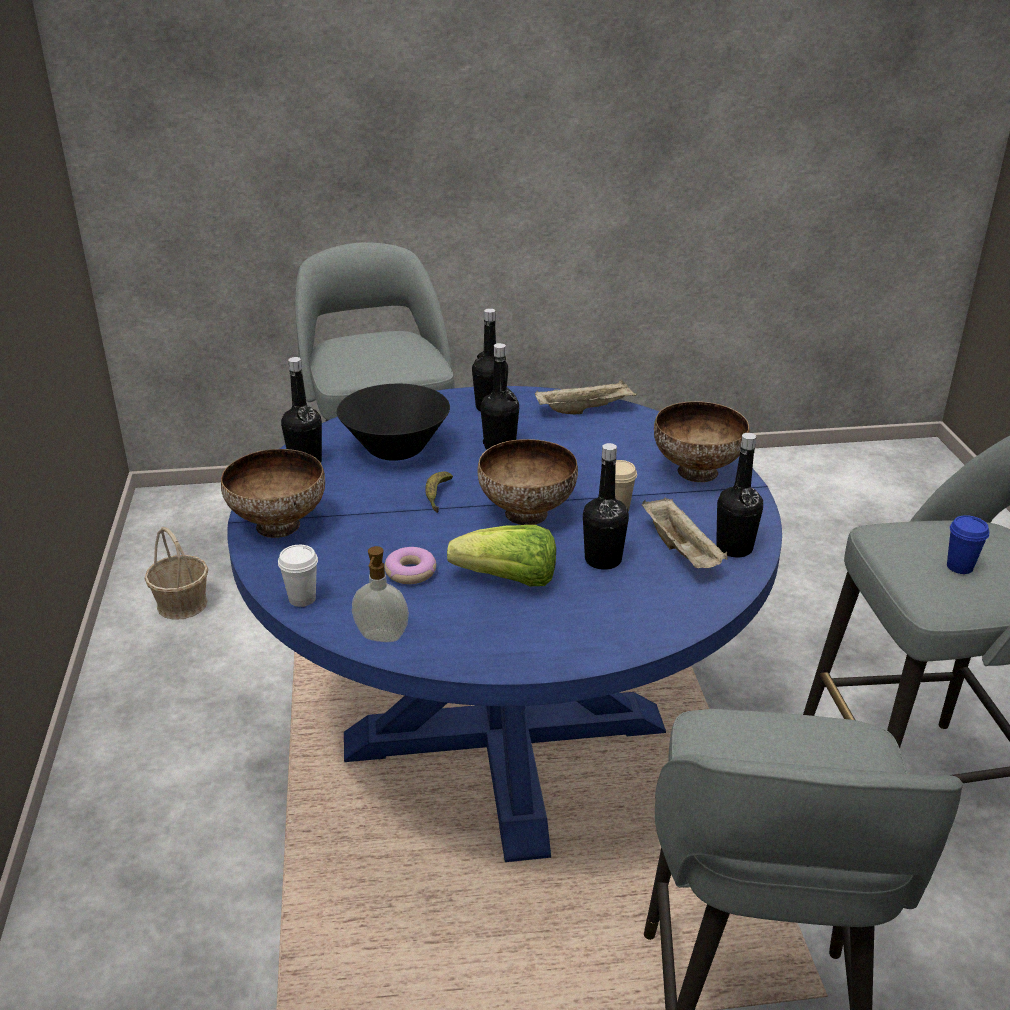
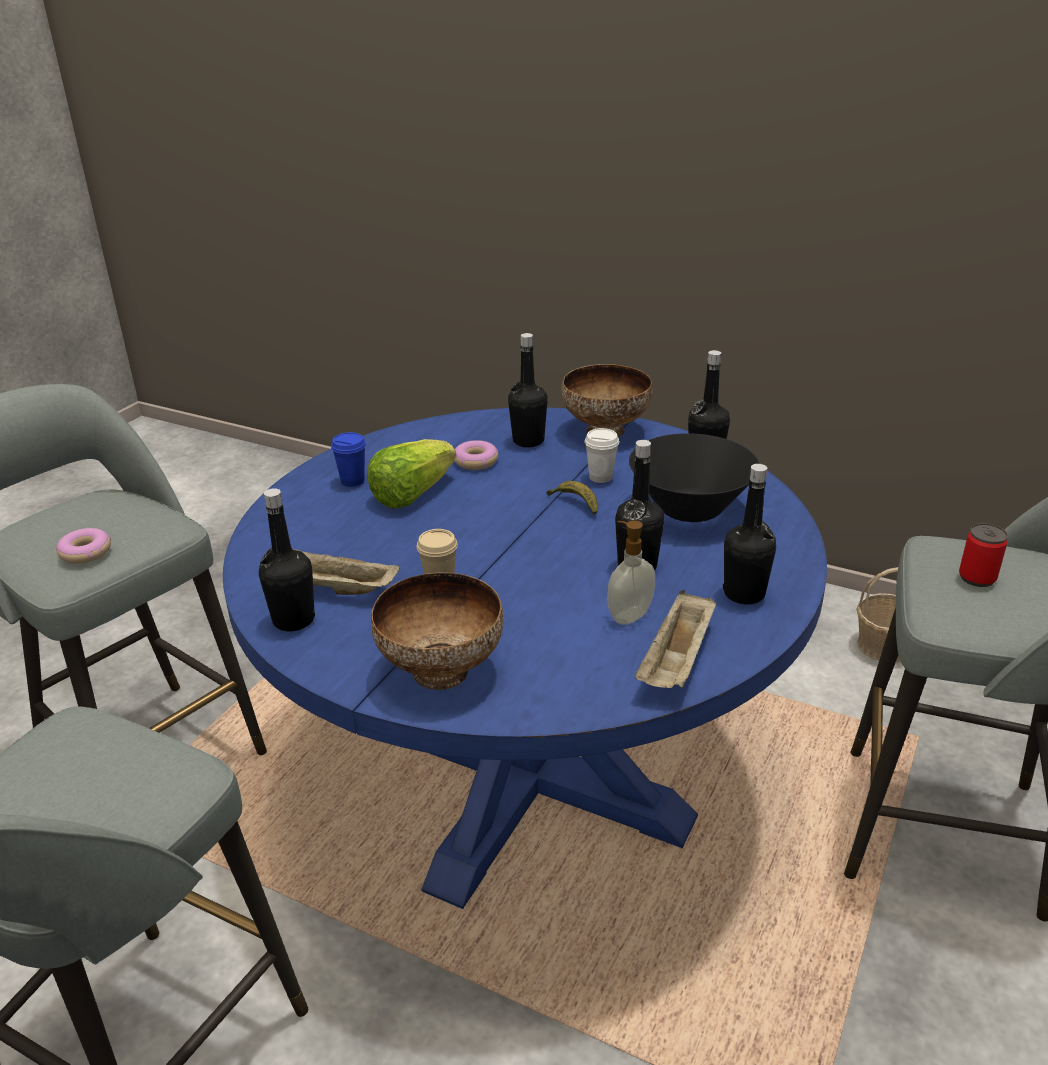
camera: 125 degrees right, 0 degrees up
(302, 599) = (496, 420): white cup -> white cup (601, 477)
(378, 360) = (977, 578): none -> can
(381, 637) = (416, 433): soap dispenser -> soap dispenser (628, 615)
(527, 515) = (490, 534): bowl -> none
(603, 560) = (377, 544): black bottle -> black bottle (528, 441)
(819, 745) = (86, 553): none -> donut
(959, 567) = (60, 778): blue cup -> blue cup (352, 481)

